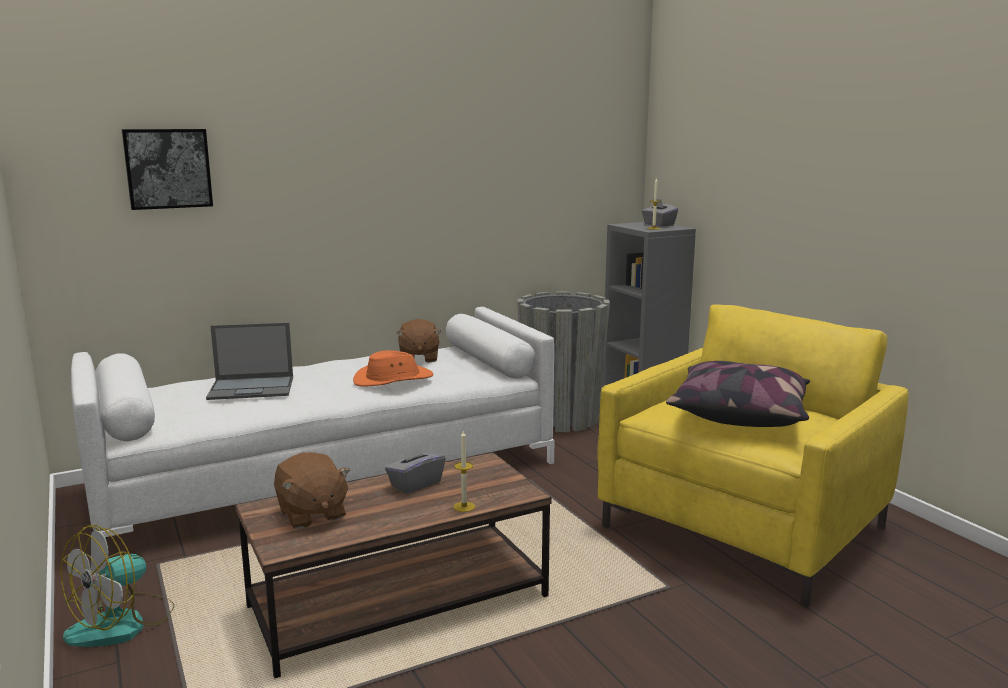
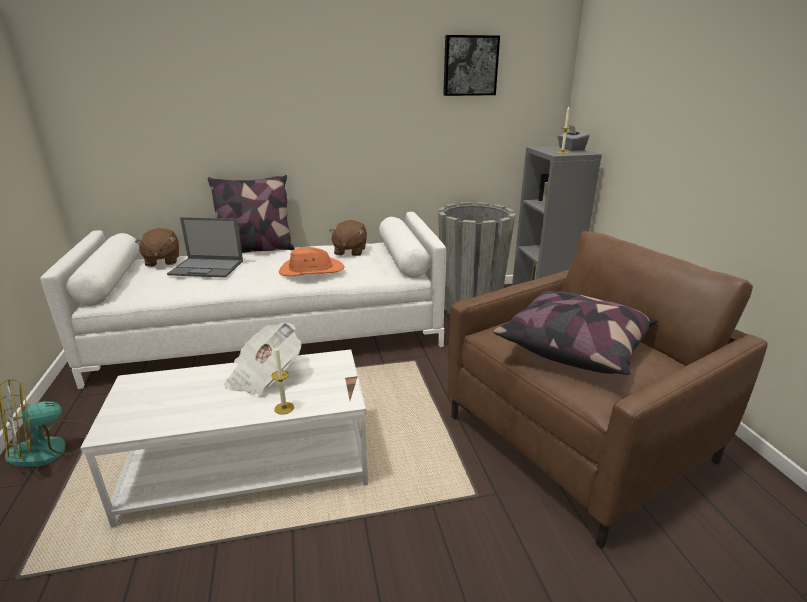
camera: 15 degrees right, 10 degrees up
(168, 168) = (150, 90): picture -> picture (470, 66)
(294, 365) = (255, 249): none -> pillow
(311, 514) = (161, 395): brown plush toy -> brown plush toy (162, 261)
(399, 601) = (250, 465): brown coffee table -> white coffee table
(415, 484) = (264, 375): grey tissue box -> newspaper
(743, 527) = (577, 439): yellow armchair -> brown armchair

